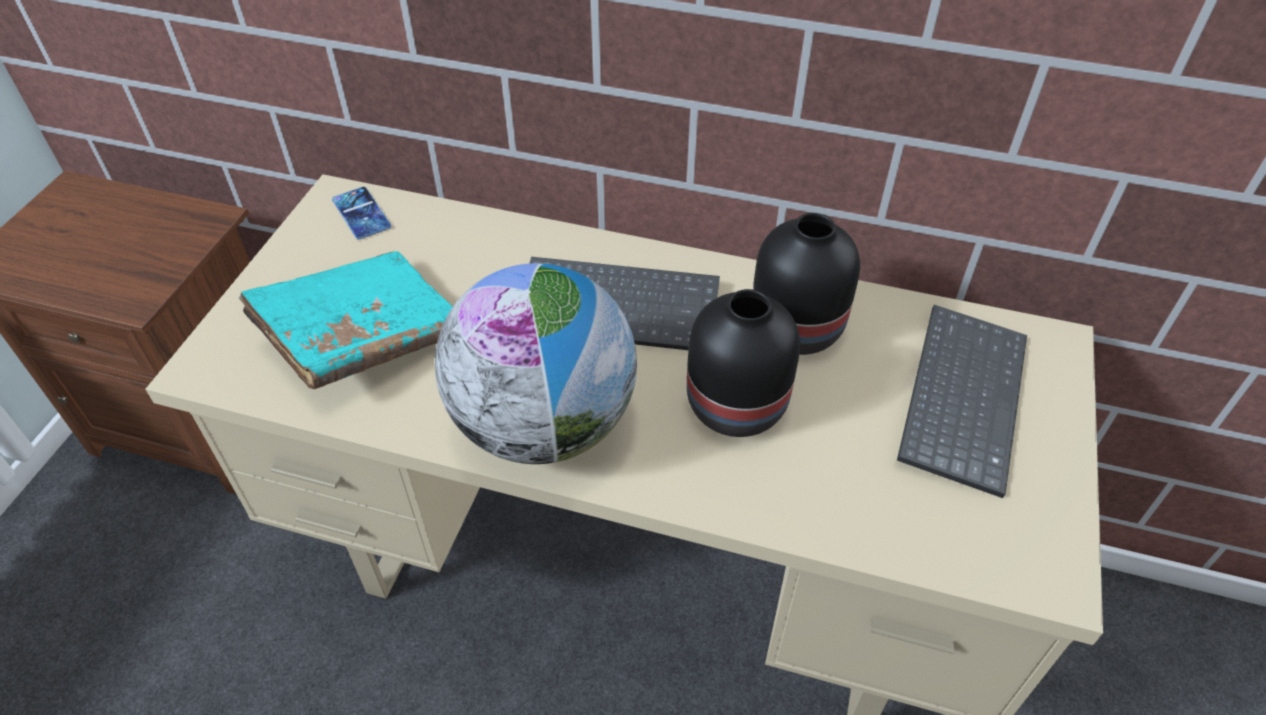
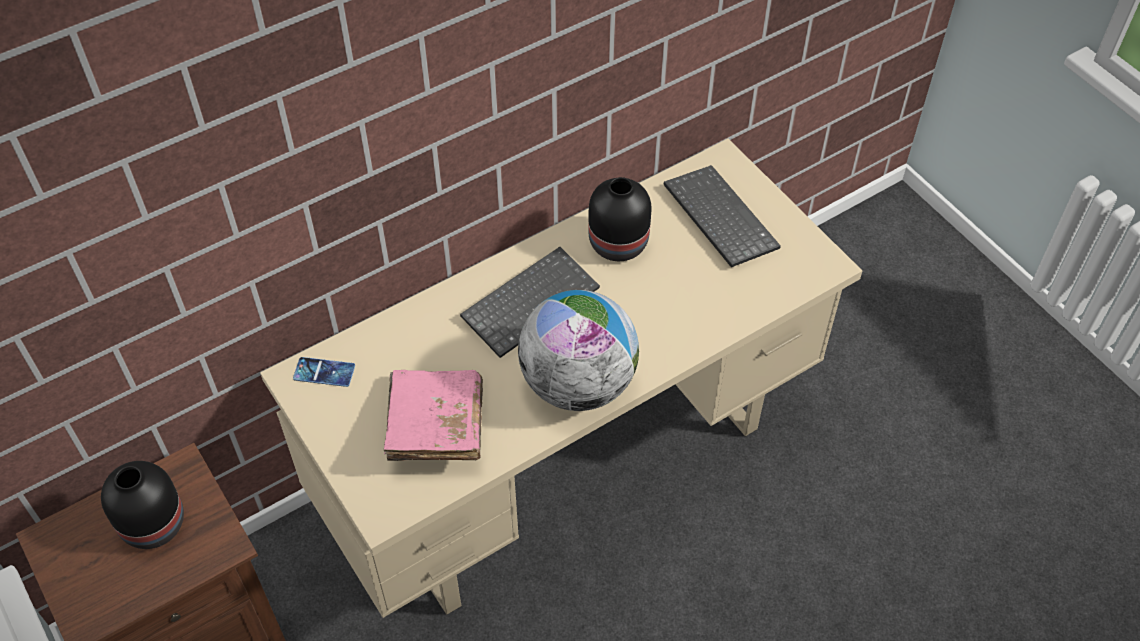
camera: 50 degrees left, 5 degrees up
(362, 337) = (435, 427): turquoise book -> pink book
(733, 406) = (641, 302): black vase -> black vase (152, 526)

